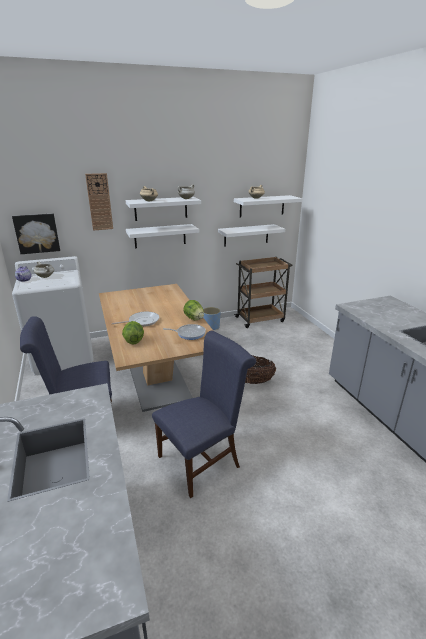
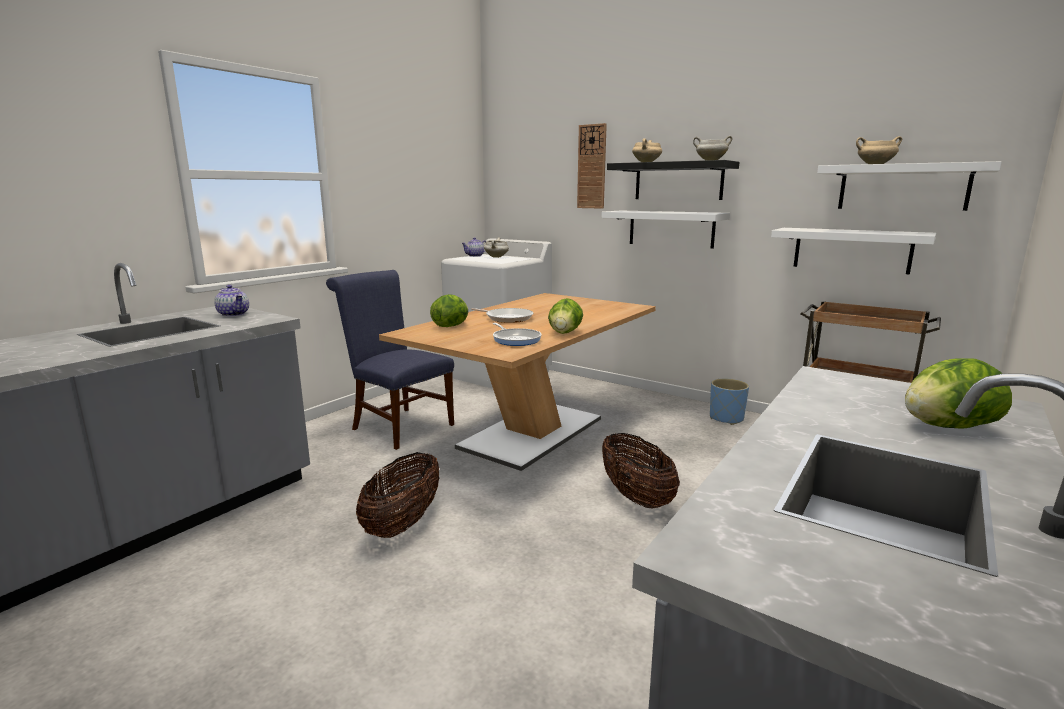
camera: 55 degrees right, 10 degrees down
(37, 233) = (517, 205): picture -> none
(48, 407) = (234, 314): none -> teapot
(161, 208) = (678, 181): white shelf -> black shelf
(203, 459) = (403, 523): blue chair -> basket
(401, 313) = (947, 426): none -> lettuce

